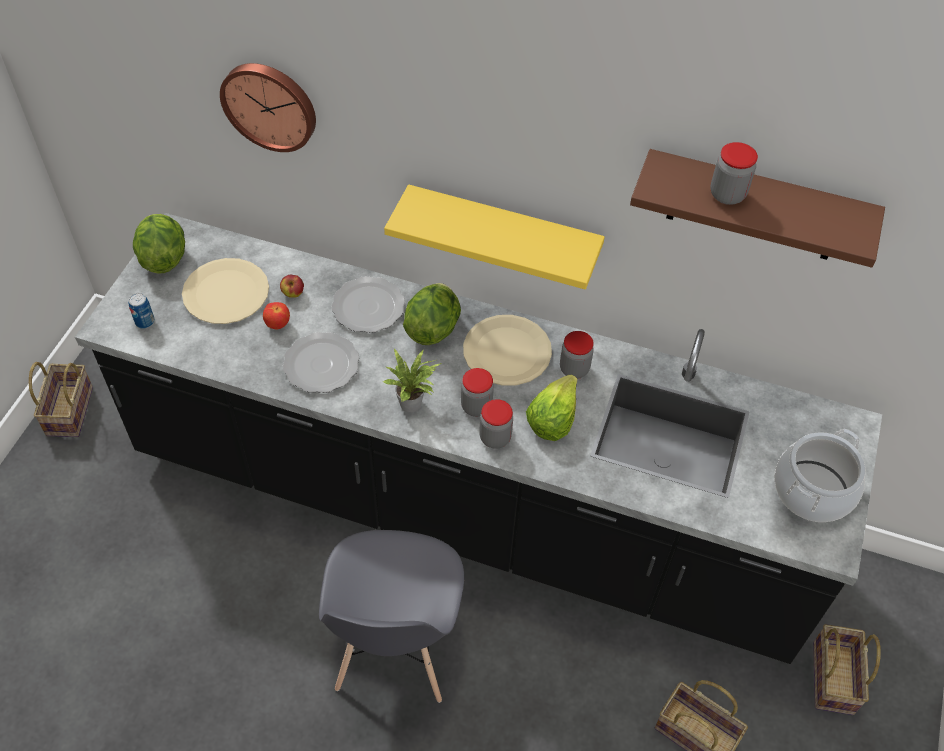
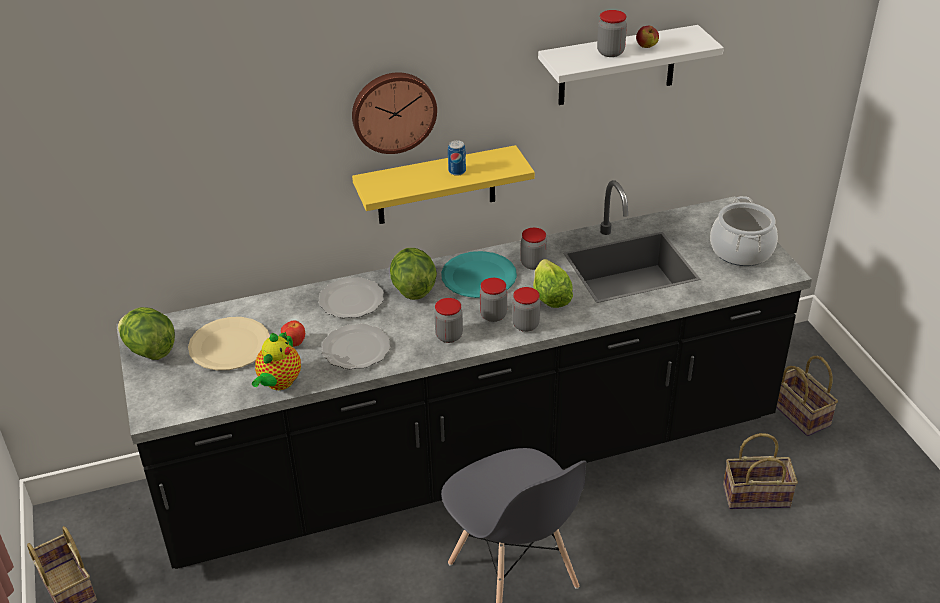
camera: 35 degrees left, 15 degrees down
(145, 322) = (182, 395): can -> can (457, 171)
(226, 359) = (279, 383): none -> teapot
(270, 105) = (221, 154): wall clock -> wall clock (393, 111)
(293, 293) = (284, 320): apple -> apple (646, 46)
(413, 403) = (449, 336): potted plant -> jar
(507, 352) = (479, 276): beige plate -> turquoise plate
(755, 207) = (617, 66): brown shelf -> white shelf

